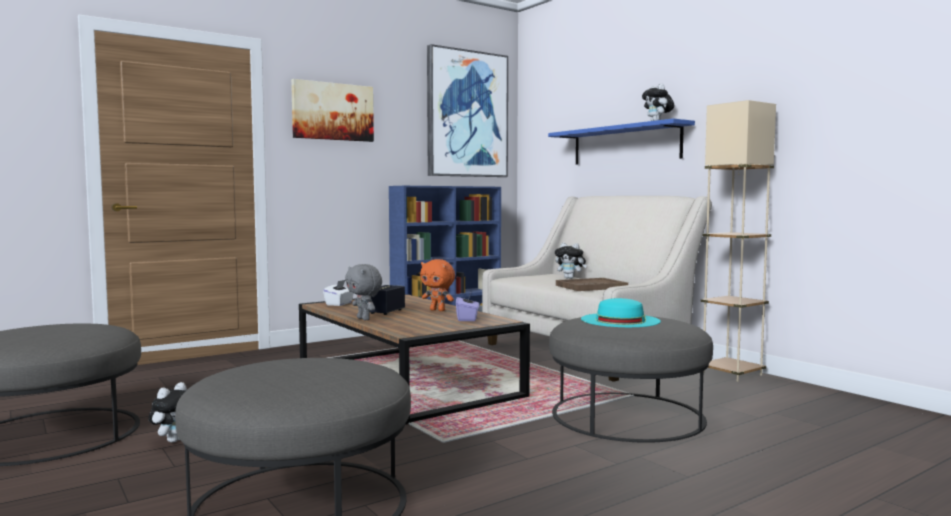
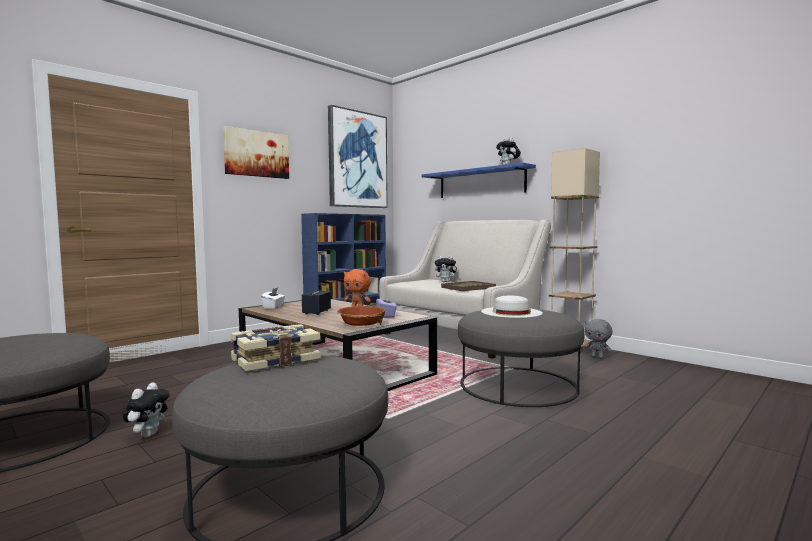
camera: 10 degrees left, 0 degrees up
(294, 361) = (275, 360): none -> book
(364, 319) = (303, 319): grey plush toy -> grey plush toy (597, 357)
(428, 328) = (361, 325): none -> bowl
(620, 320) = (511, 312): turquoise hat -> white hat

